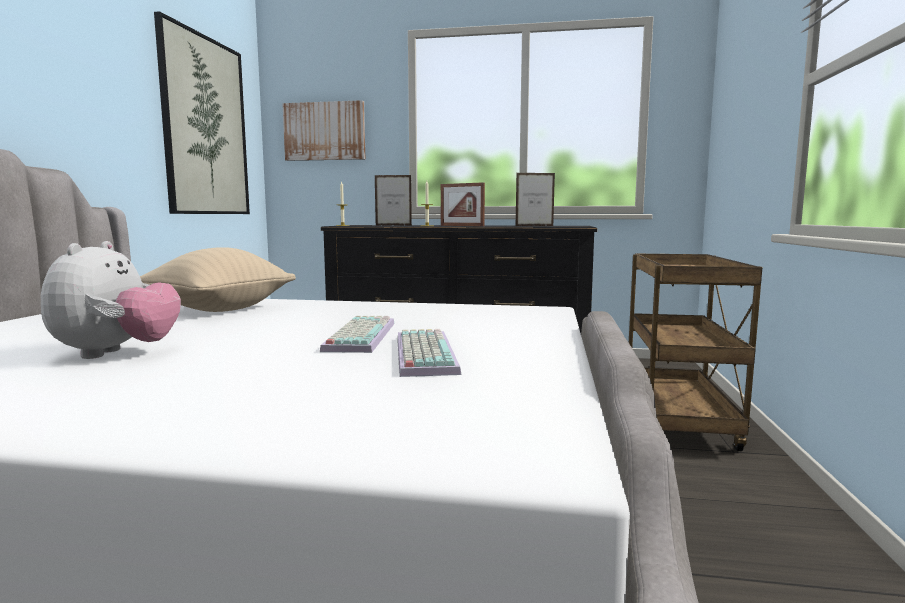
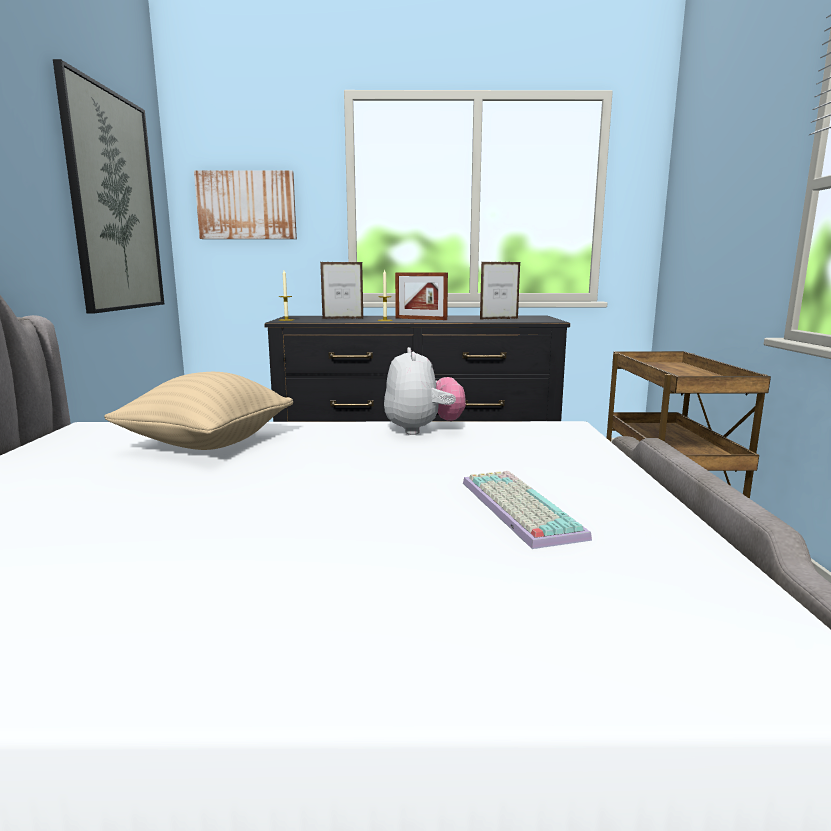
camera: 10 degrees left, 5 degrees up
(117, 353) = (164, 533): plush toy -> plush toy (422, 430)
(359, 335) = (417, 481): keyboard -> none

